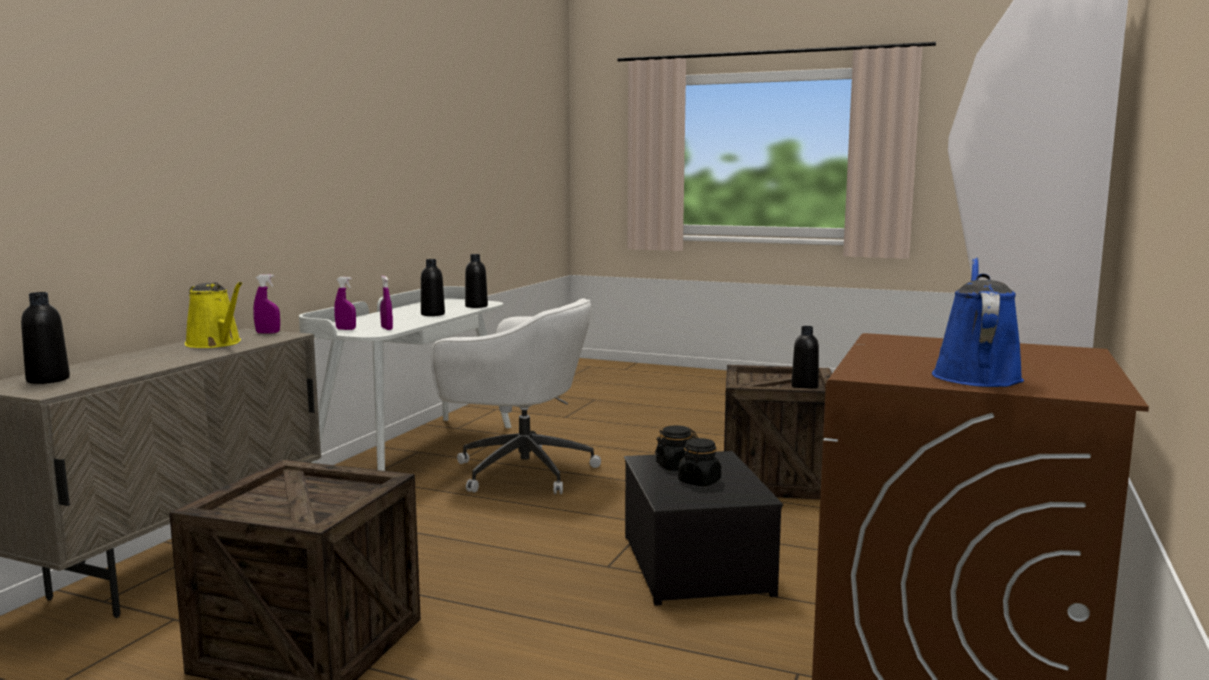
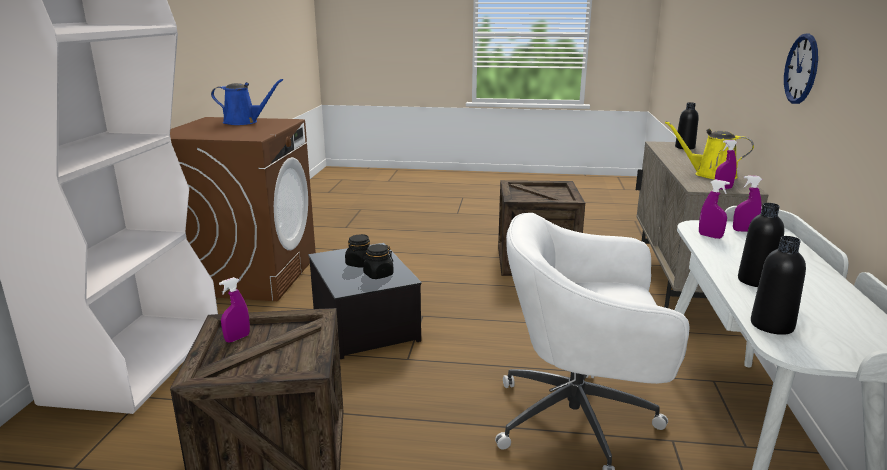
camera: 165 degrees right, 10 degrees up
(240, 188) = (801, 69): none -> wall clock
(804, 387) = (237, 338): black bottle -> purple spray bottle
(975, 375) = (244, 122): blue watering can -> blue watering can turned 90 degrees counterclockwise

